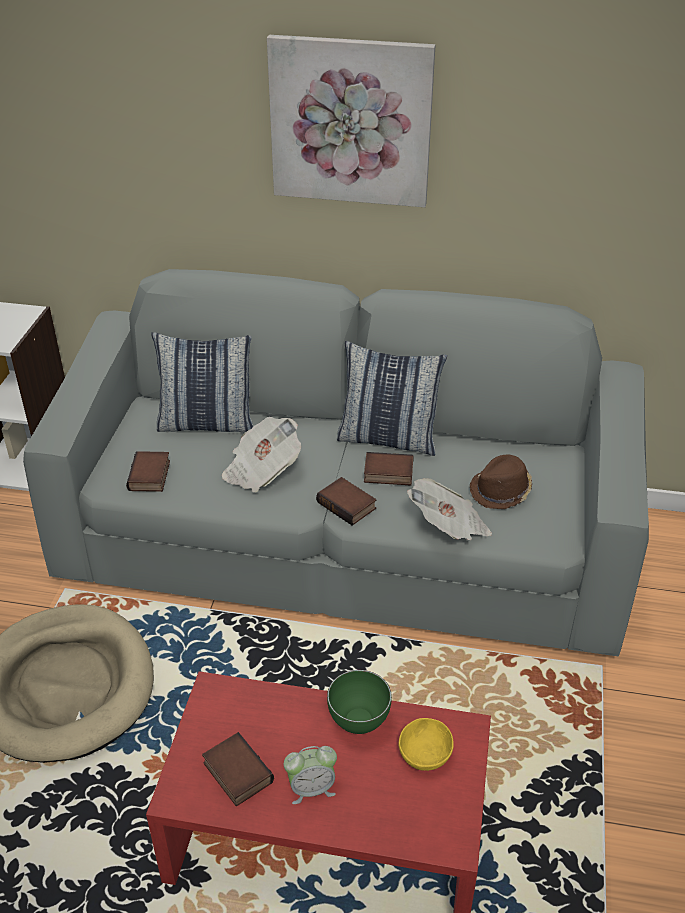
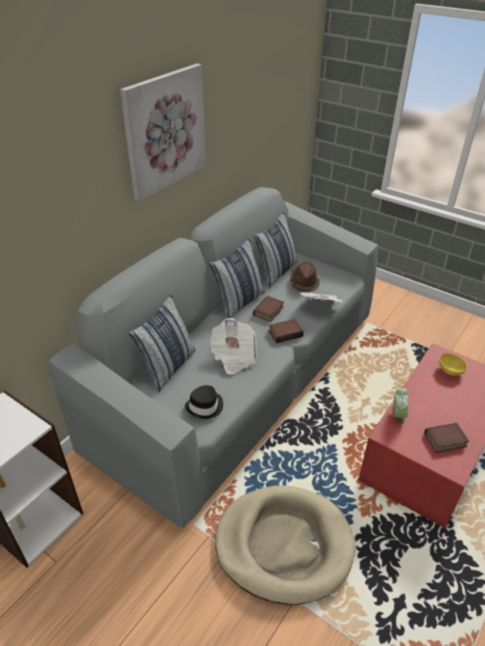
camera: 65 degrees left, 0 degrees up
(150, 476) = (205, 406): book -> black hat
(311, 788) = (461, 415): alarm clock -> alarm clock (398, 415)
(360, 723) = (425, 385): green bowl -> none
(501, 453) = (275, 272): none -> pillow

